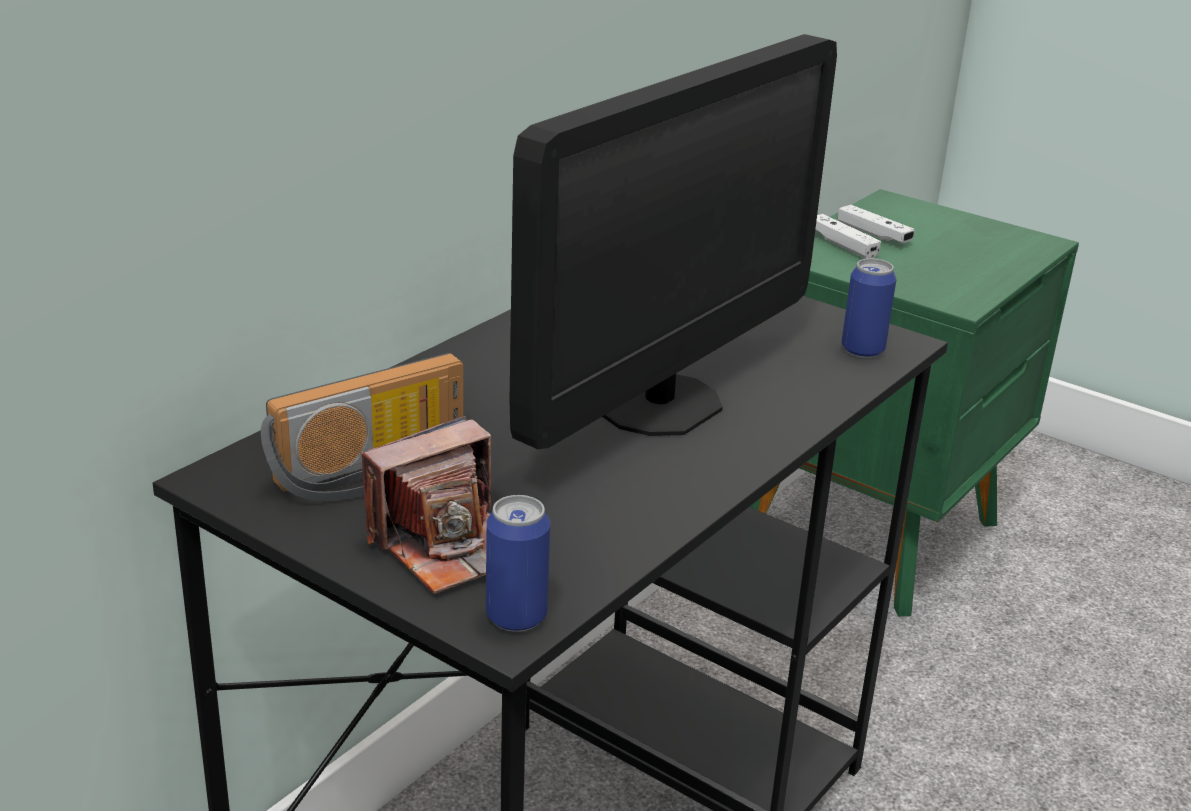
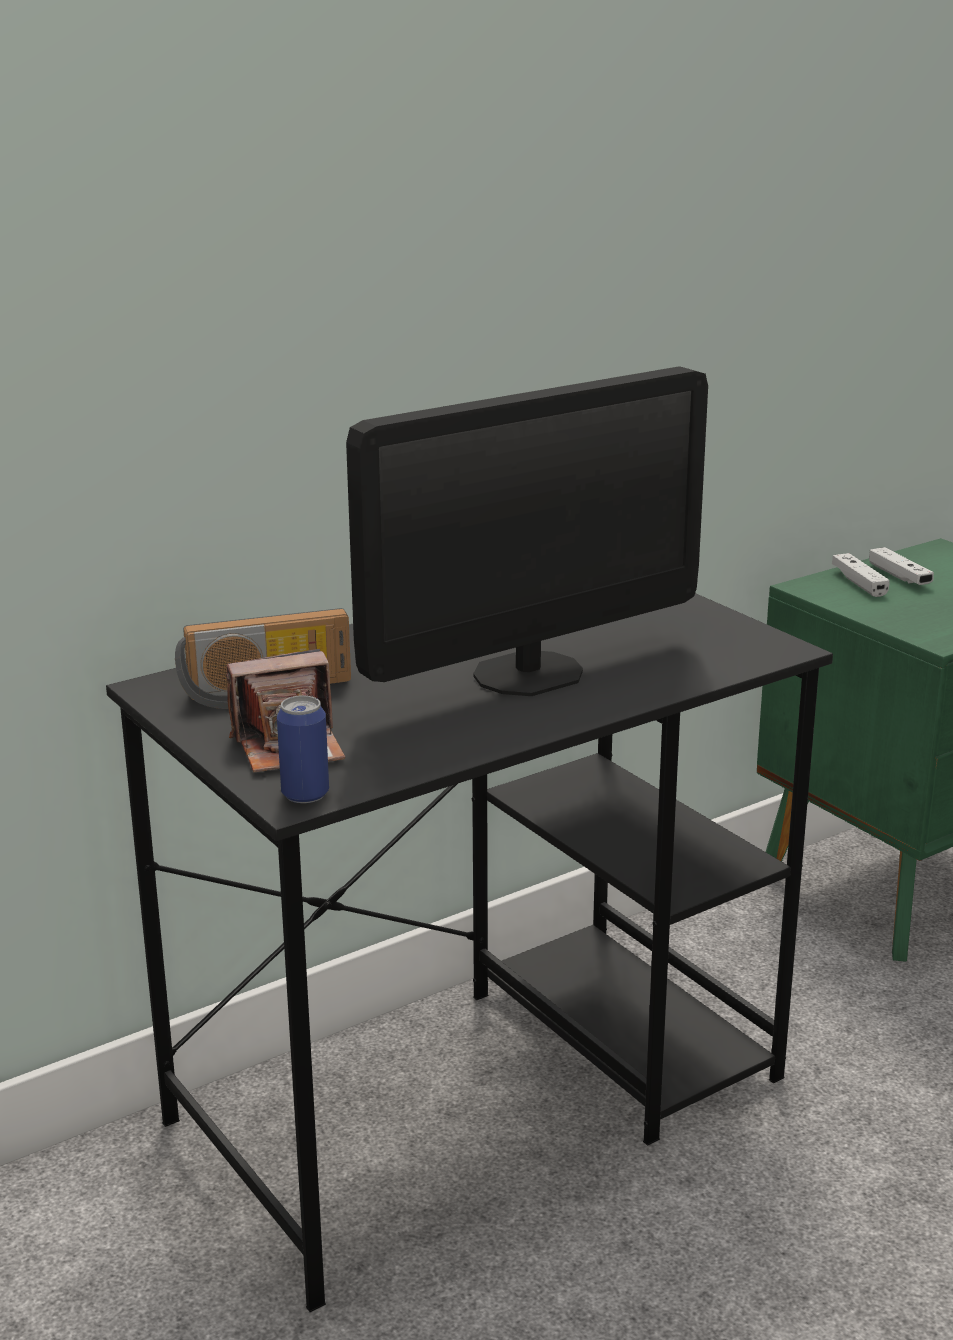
camera: 20 degrees right, 5 degrees down
(862, 350) = (744, 651): can -> none

